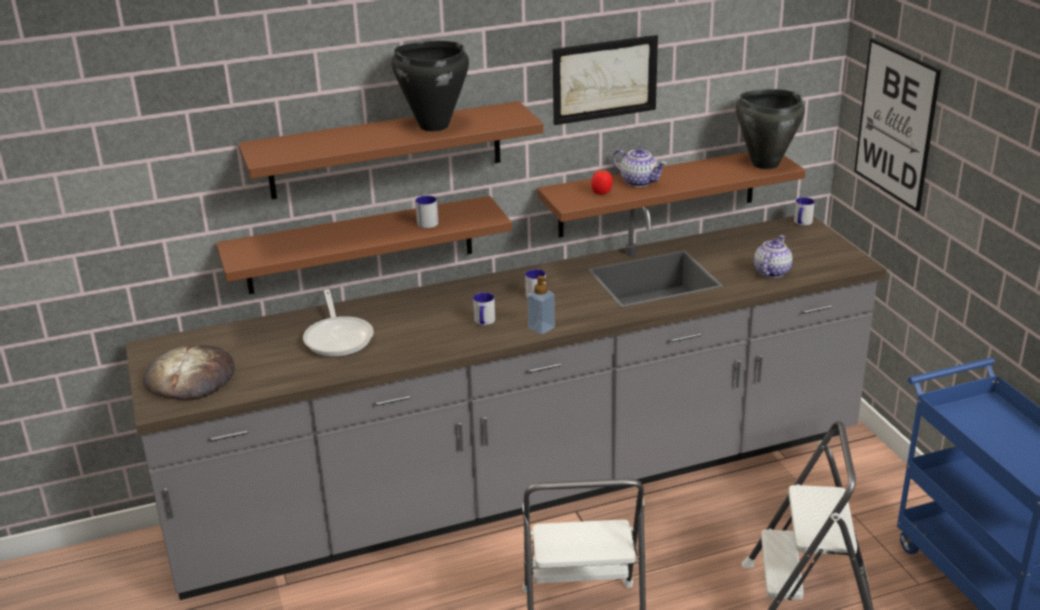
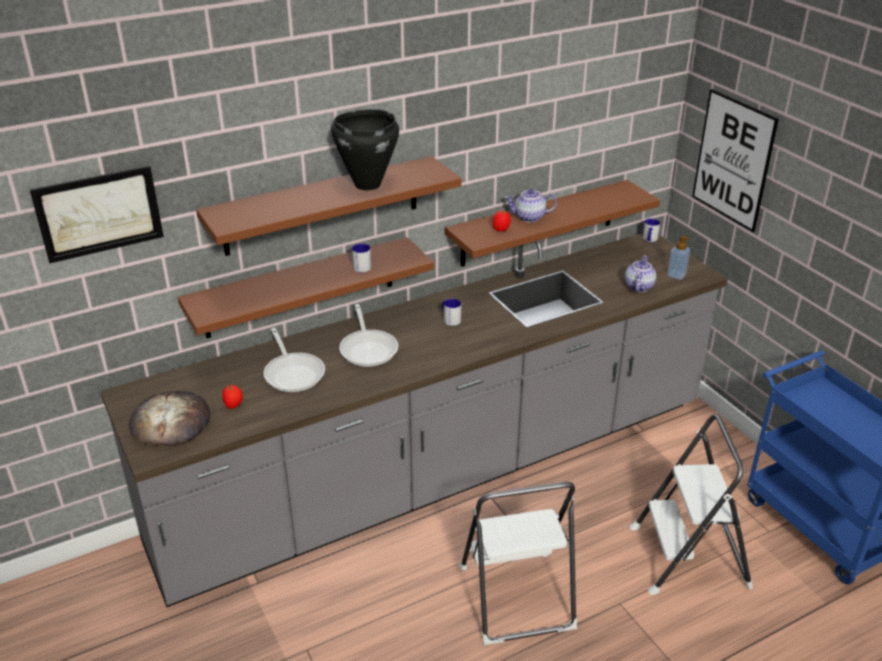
camera: 10 degrees left, 5 degrees up
(263, 366) = (234, 406): none -> tomato
(430, 318) = (368, 348): none -> frying pan
(484, 322) = (415, 349): mug -> none
(541, 328) = (465, 352): soap dispenser -> soap dispenser (676, 275)
(604, 79) = (500, 133): picture -> picture (99, 213)
(639, 182) = (529, 217): teapot -> teapot turned 150 degrees clockwise
(764, 164) = (626, 196): black cooking pot -> none

